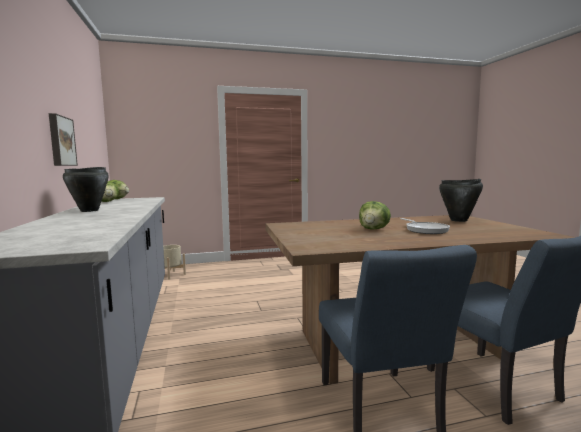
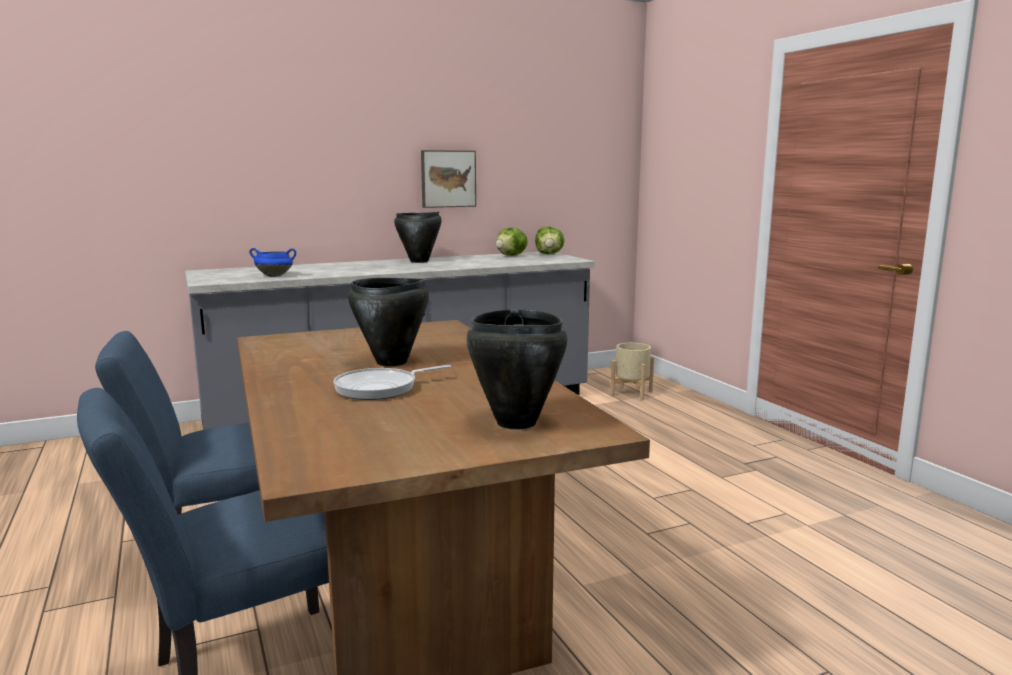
camera: 80 degrees right, 5 degrees up
(97, 231) = (275, 276): none -> blue cooking pot
(374, 229) = (392, 362): lettuce -> black cooking pot

